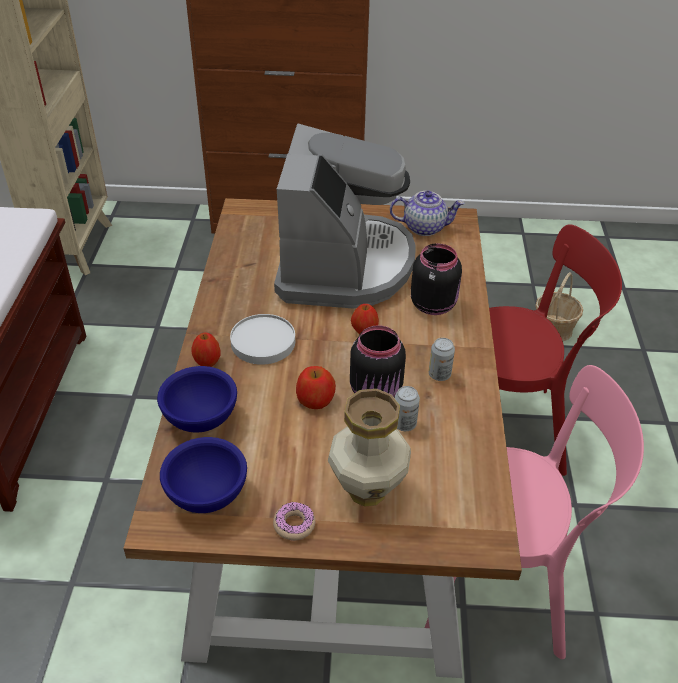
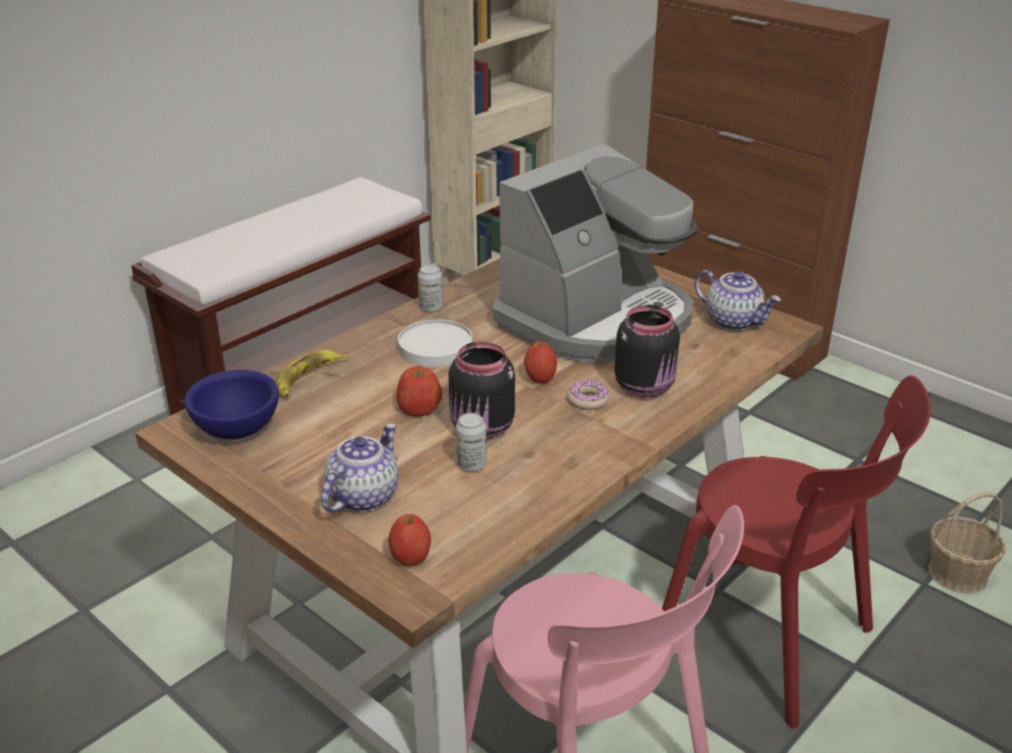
camera: 40 degrees right, 10 degrees down
(202, 419) = (307, 378): blue bowl -> banana
(207, 361) = (369, 341): apple -> apple (411, 558)
(294, 525) = (271, 485): donut -> donut (587, 400)
(367, 492) = (363, 496): vase -> teapot
(439, 375) = (564, 444): can -> can (431, 308)

